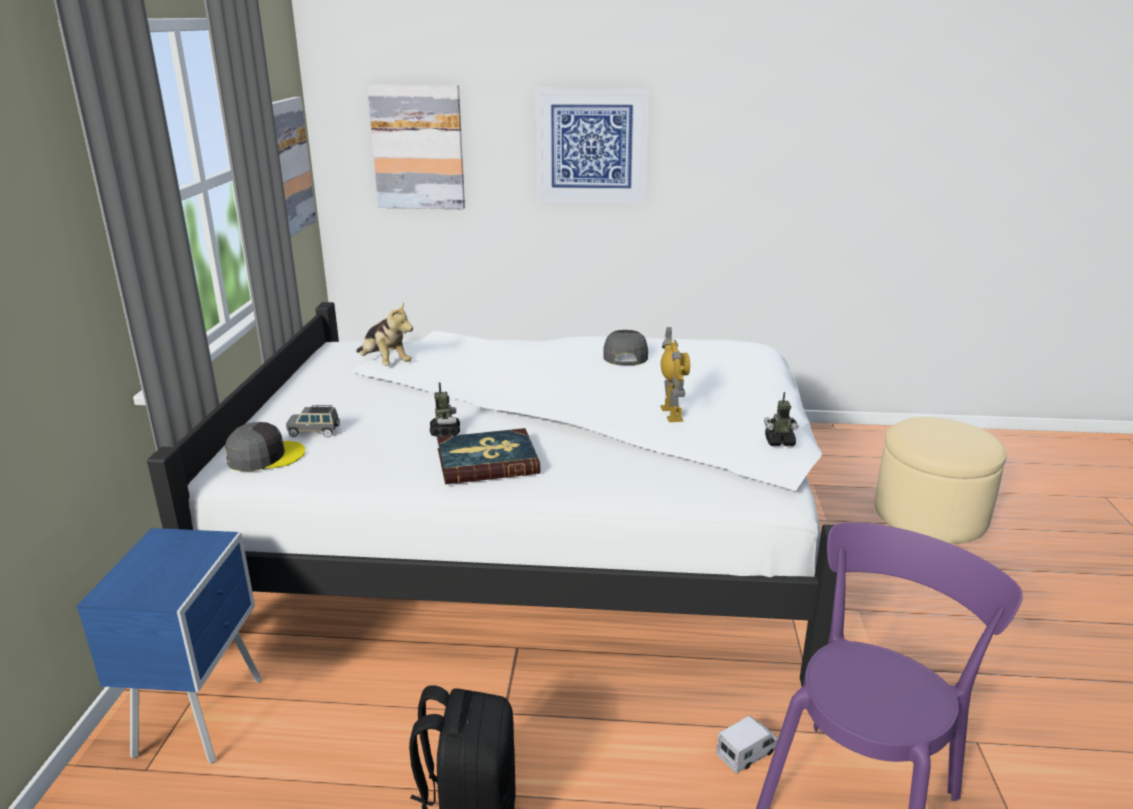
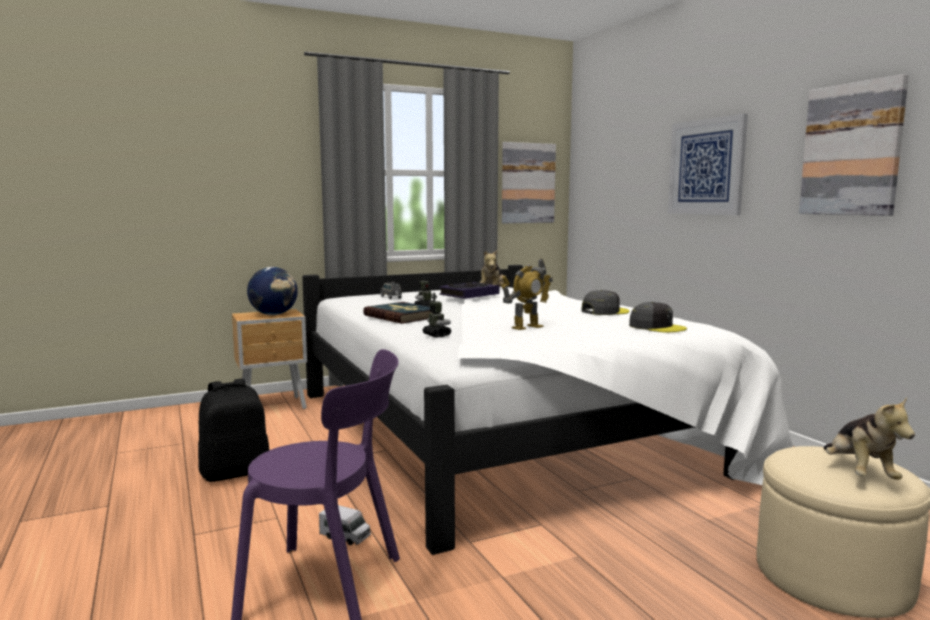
camera: 60 degrees right, 15 degrees down
(178, 559) = (274, 314): none -> globe
(203, 715) = (274, 407): blue nightstand -> brown nightstand
(265, 456) = (356, 297): grey cap -> grey cap (657, 327)
(417, 383) = (469, 295): none -> book
(418, 147) = (613, 175): picture -> picture (852, 150)
(779, 442) = (530, 348): toy robot -> toy robot (436, 335)
(961, 437) = (859, 473): none -> plush toy

